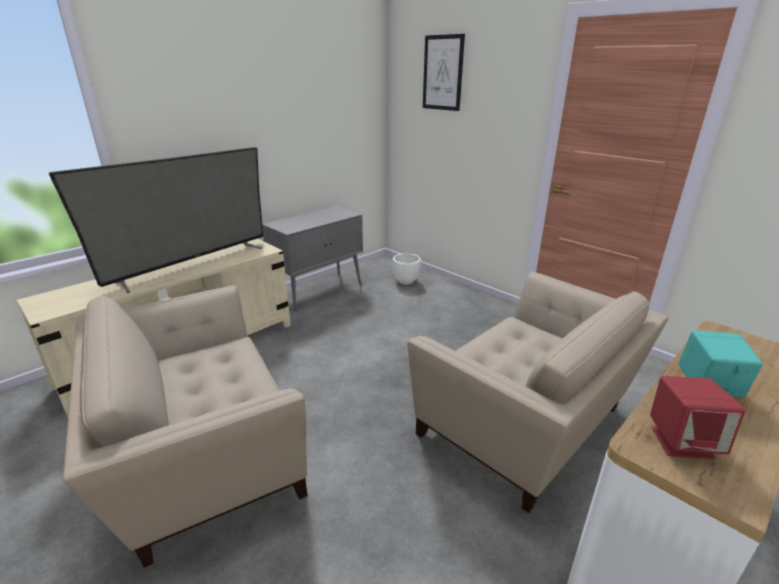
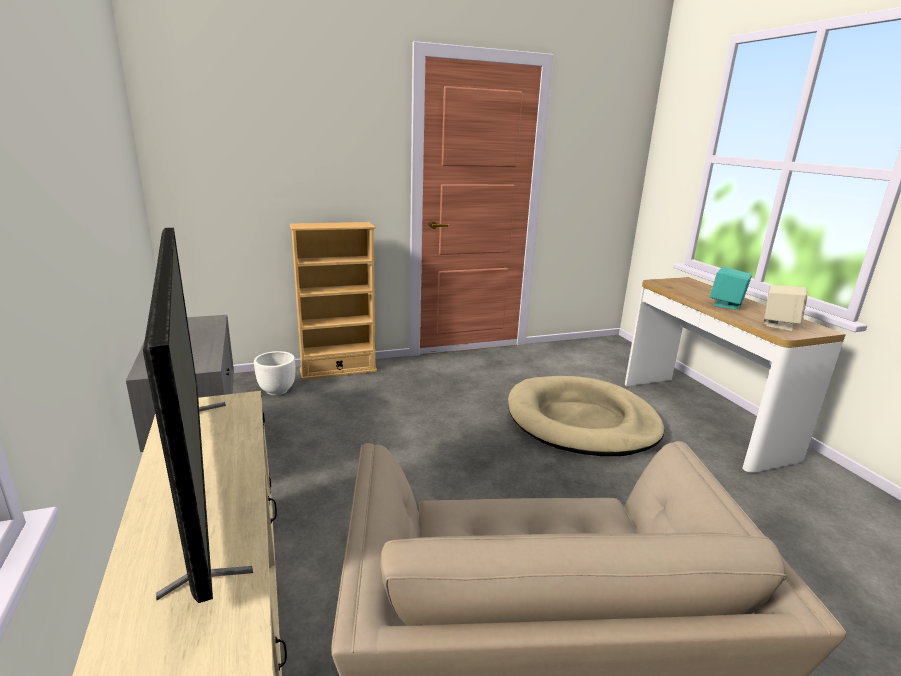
camera: 65 degrees left, 5 degrees down
(442, 73) = (254, 104): picture -> none
(457, 289) = (338, 370): none -> beige bookcase
(526, 425) = (581, 421): beige armchair -> beige dog bed
(681, 442) = (779, 325): red speaker -> beige speaker

